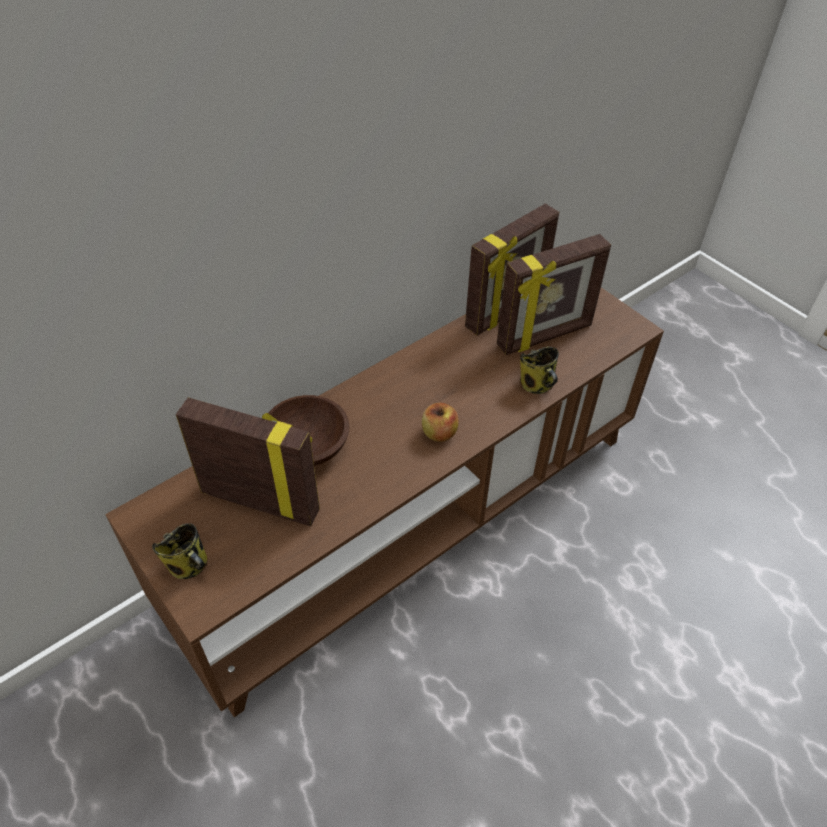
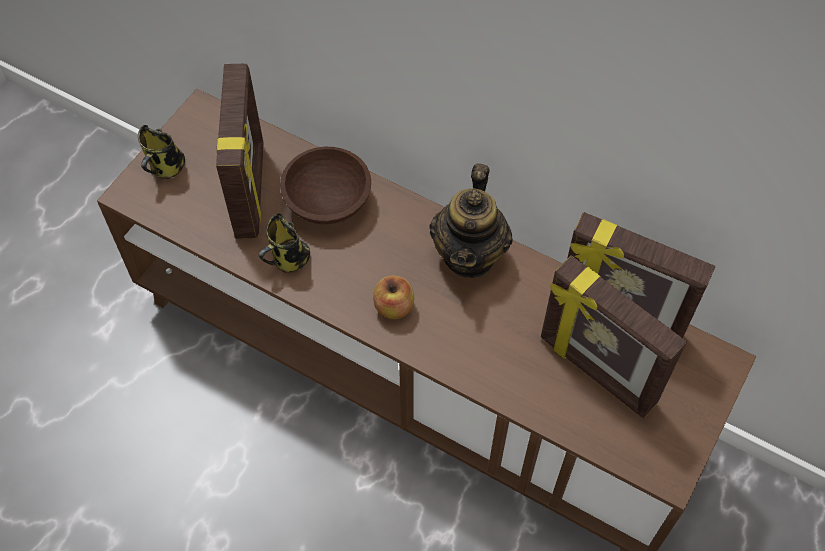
camera: 70 degrees right, 10 degrees up
(412, 372) = (470, 254): none -> teapot
(537, 385) = (509, 383): mug -> mug (288, 259)

